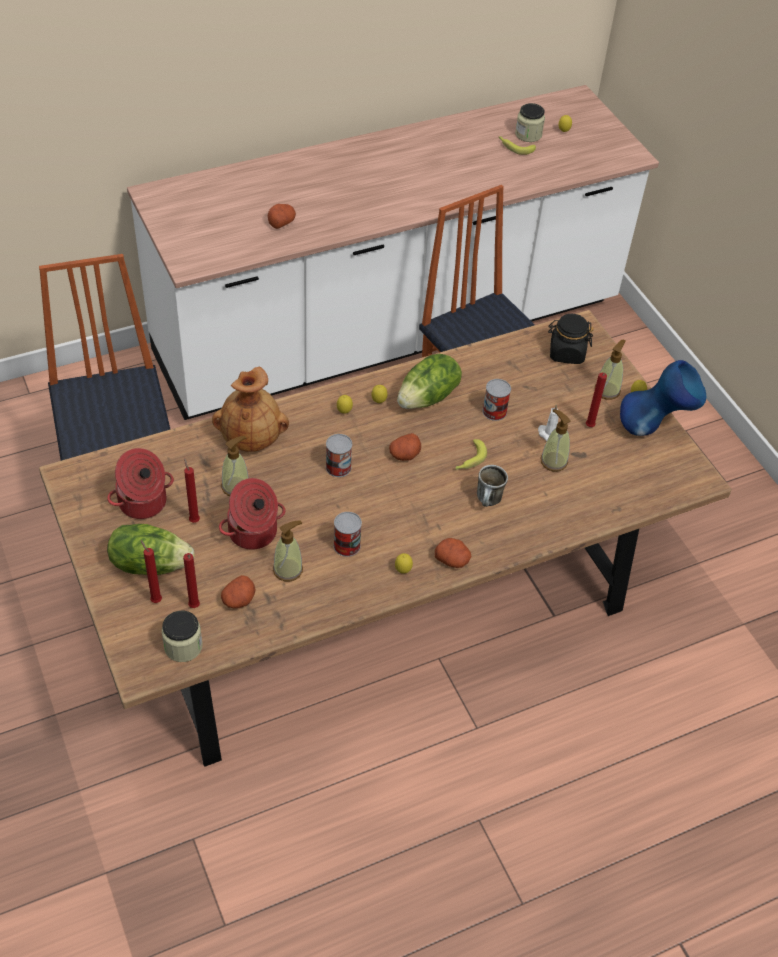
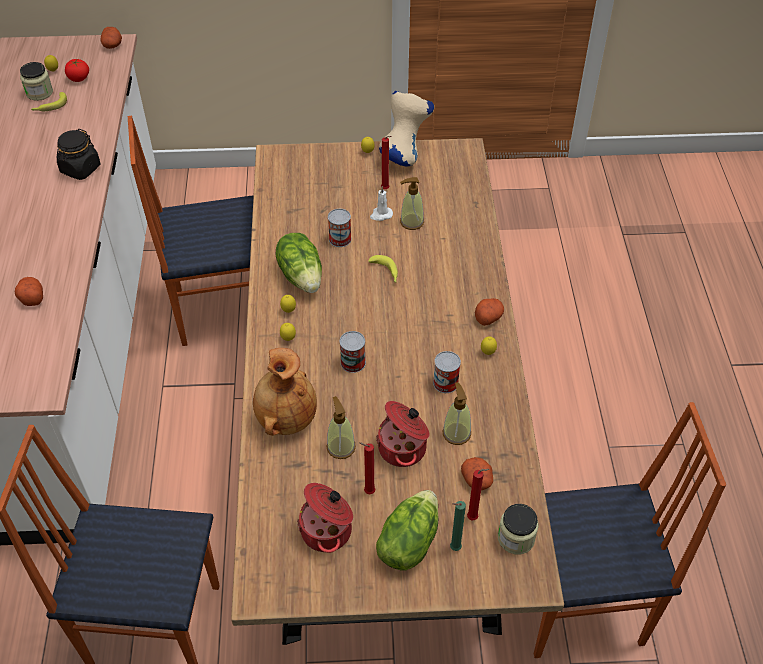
camera: 65 degrees left, 0 degrees up
(155, 599) = (453, 548): red candle -> green candle
(259, 834) = (580, 608): none -> chair
(404, 455) = (360, 312): potato -> potato (112, 45)
(489, 502) = (437, 275): mug -> none
(565, 150) = (79, 78): none -> tomato
(566, 353) = (298, 174): black jar -> black jar (80, 169)
(607, 390) = (352, 166): soap dispenser -> none
(655, 428) = (405, 154): blue vase -> beige vase

